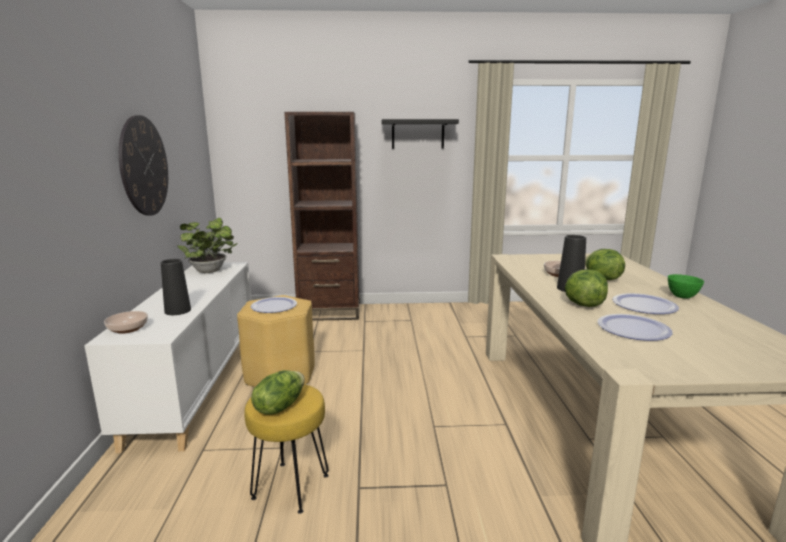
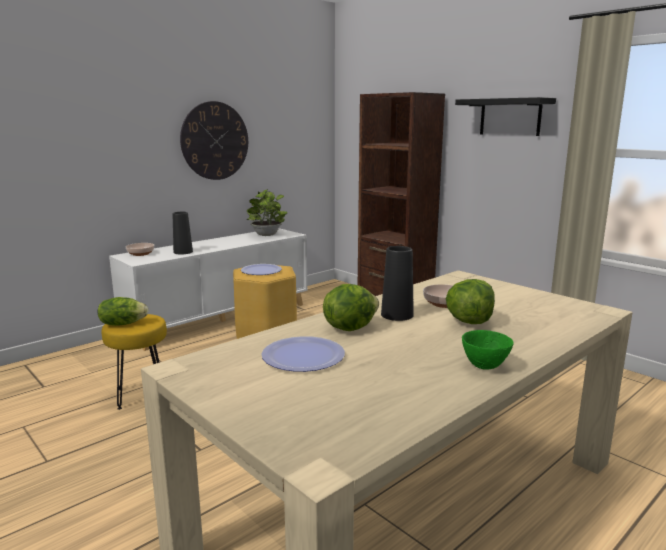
camera: 50 degrees right, 0 degrees up
(644, 305) = (401, 351): plate -> none

